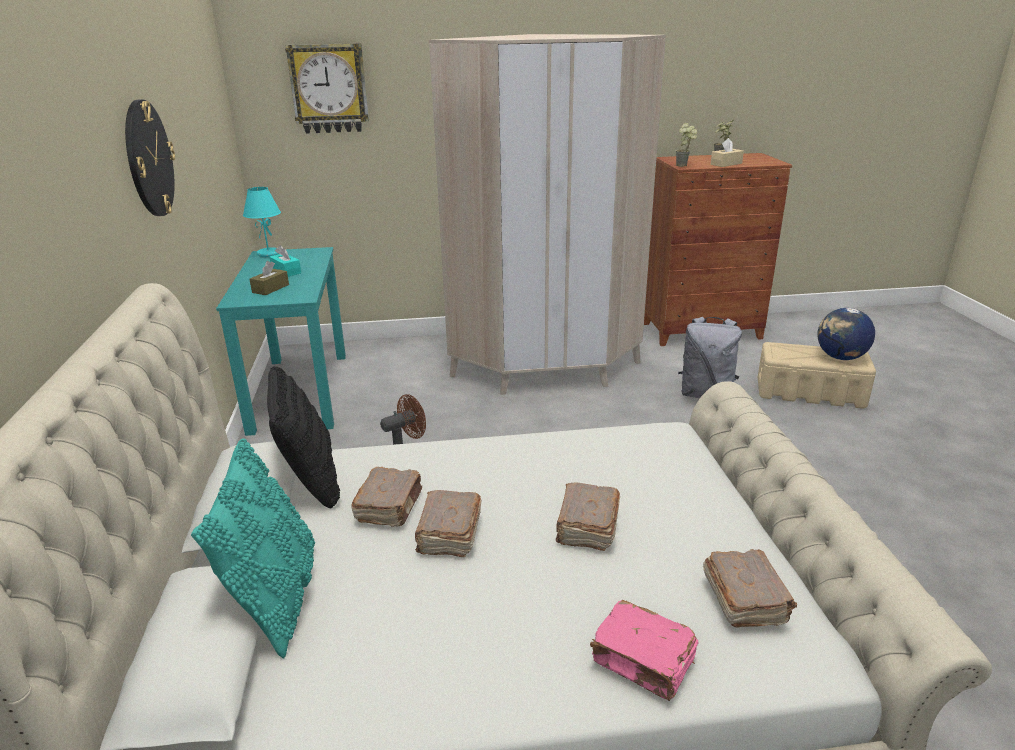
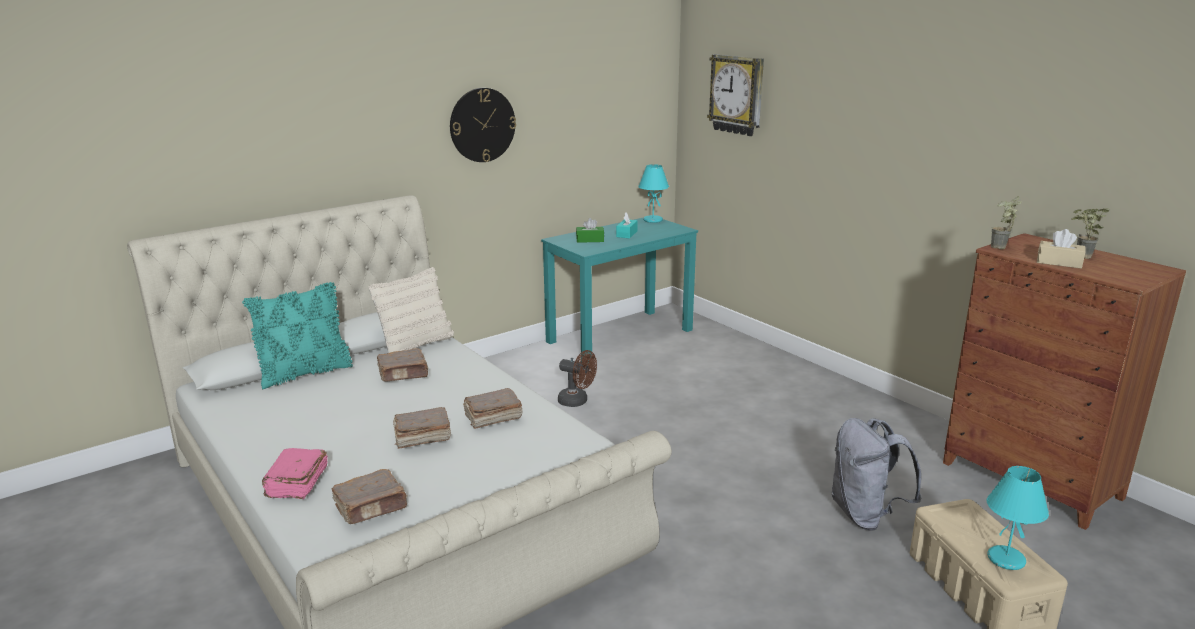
camera: 60 degrees right, 5 degrees down
(270, 288) = (590, 240): brown tissue box -> green tissue box
(310, 480) = (416, 346): black pillow -> beige pillow
(448, 534) = (386, 398): brown book -> brown book (492, 417)
(544, 364) = (800, 411): beige wardrobe -> none
(840, 357) = (1005, 560): globe -> turquoise table lamp

